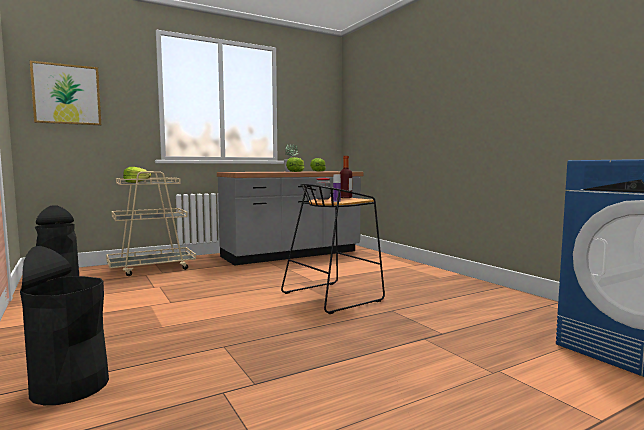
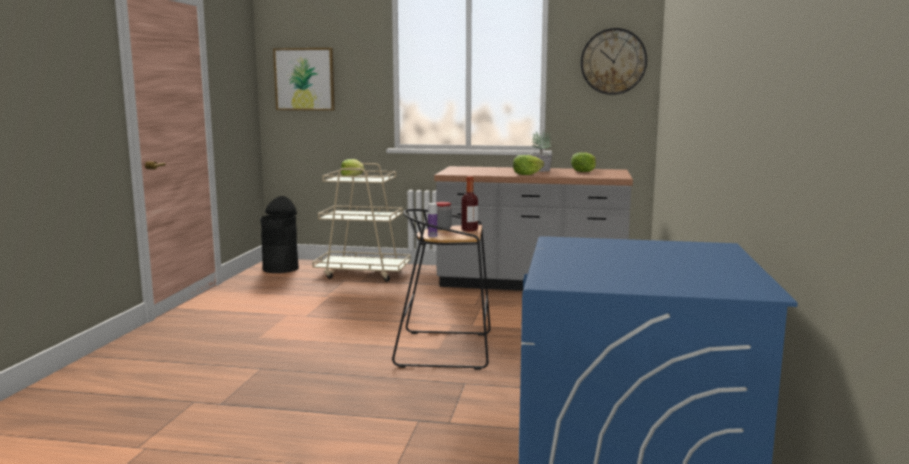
camera: 40 degrees right, 5 degrees up
(70, 386) = (138, 364): black trash can -> none
(316, 101) = (613, 61): none -> wall clock

